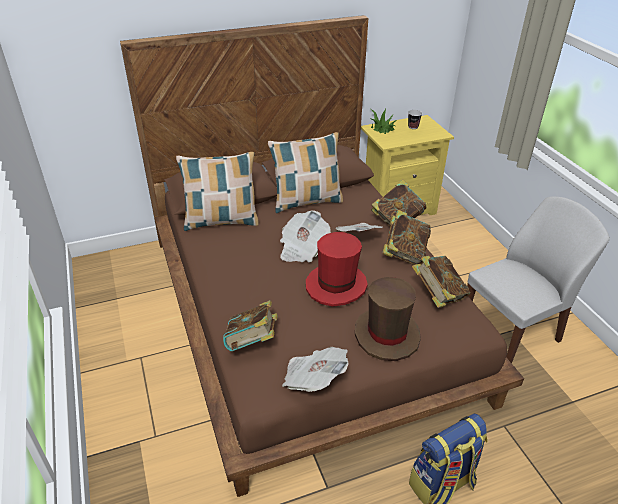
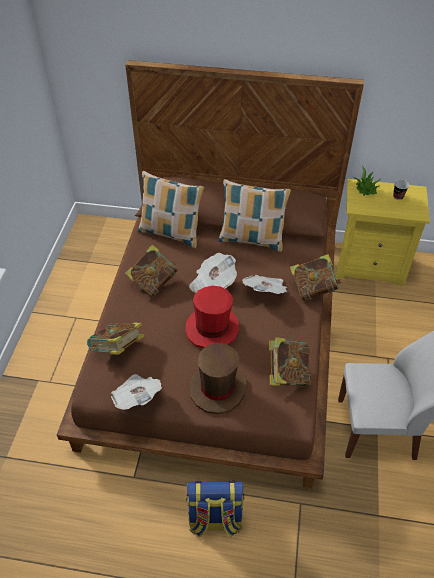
camera: 30 degrees right, 10 degrees up
(404, 253) = (293, 323): book -> book (153, 283)

